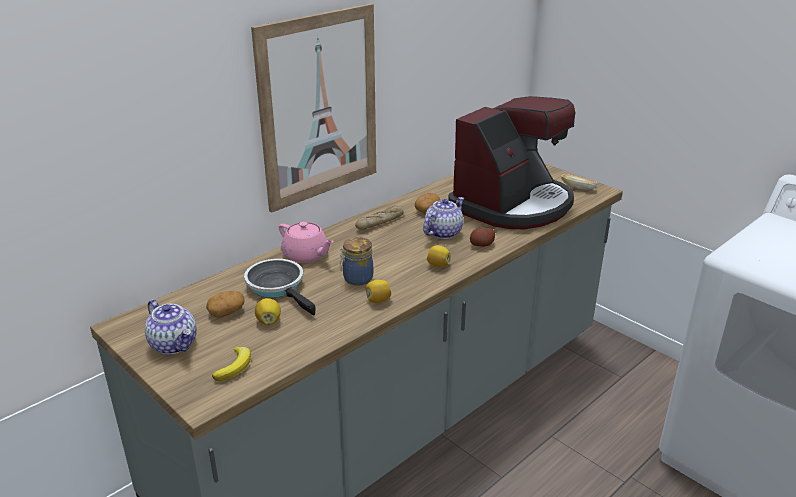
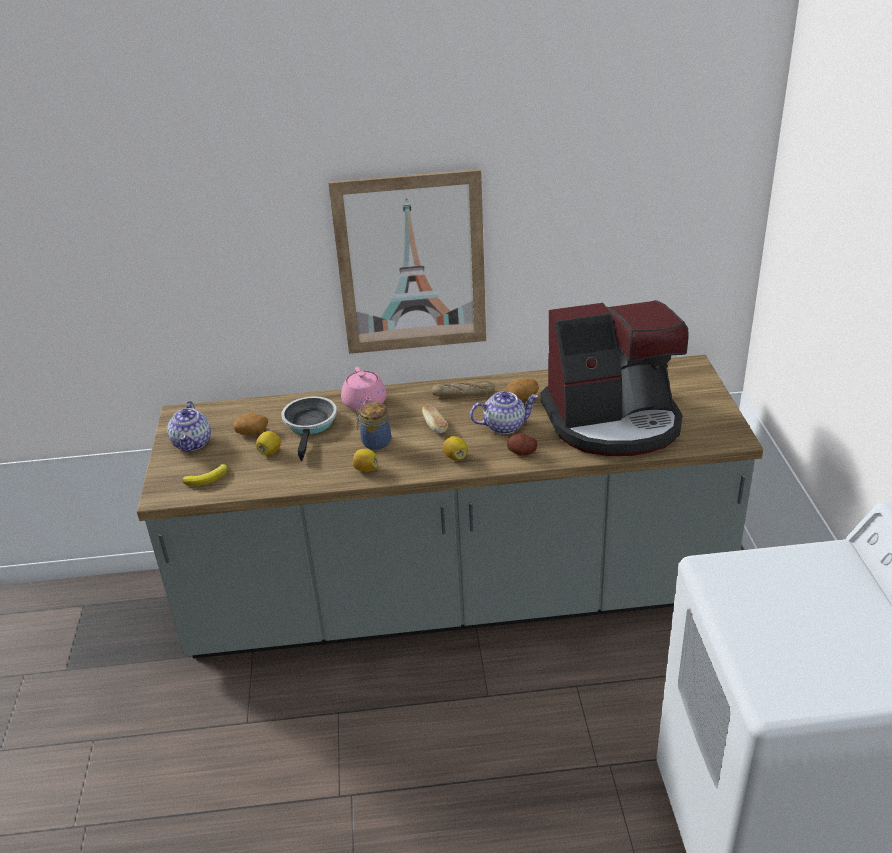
camera: 40 degrees right, 5 degrees up
(577, 187) = (714, 426): bread -> bread (435, 426)

